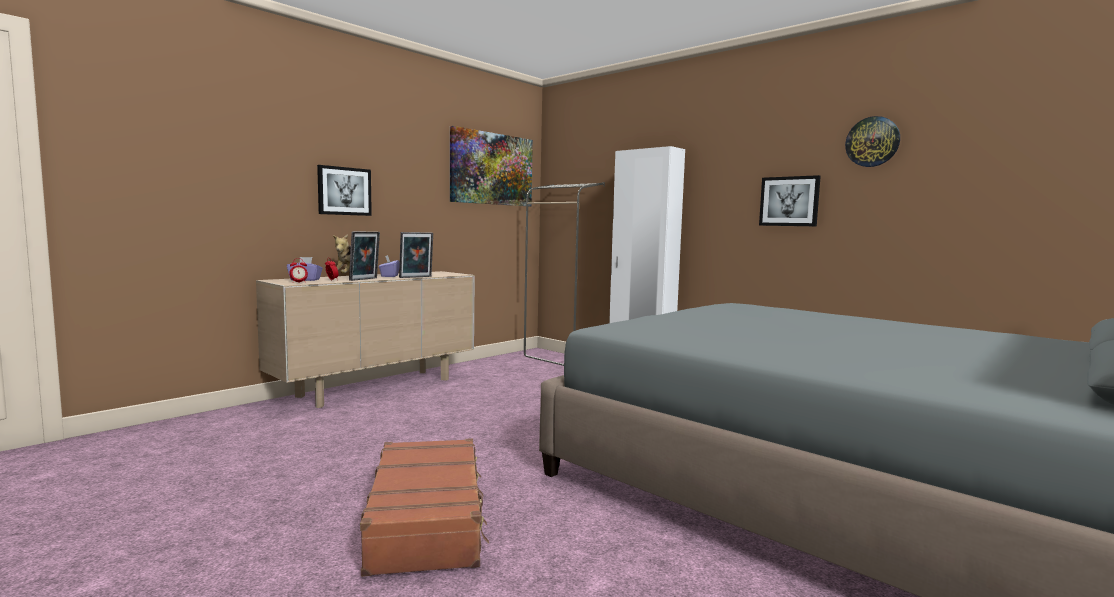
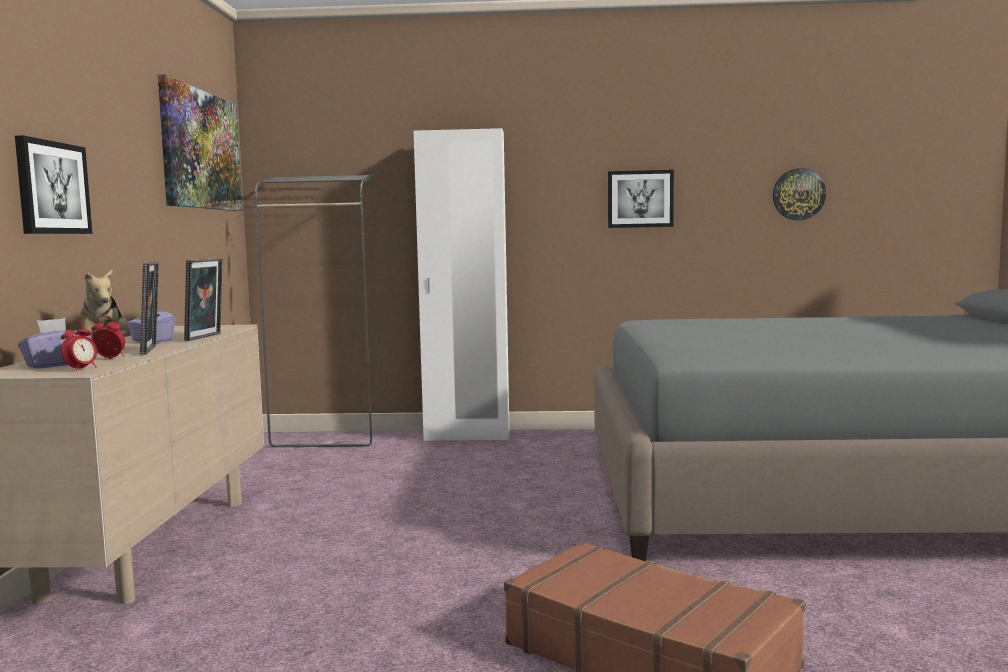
camera: 40 degrees left, 0 degrees up
(872, 142) = (723, 135): wall clock -> wall clock (798, 194)

